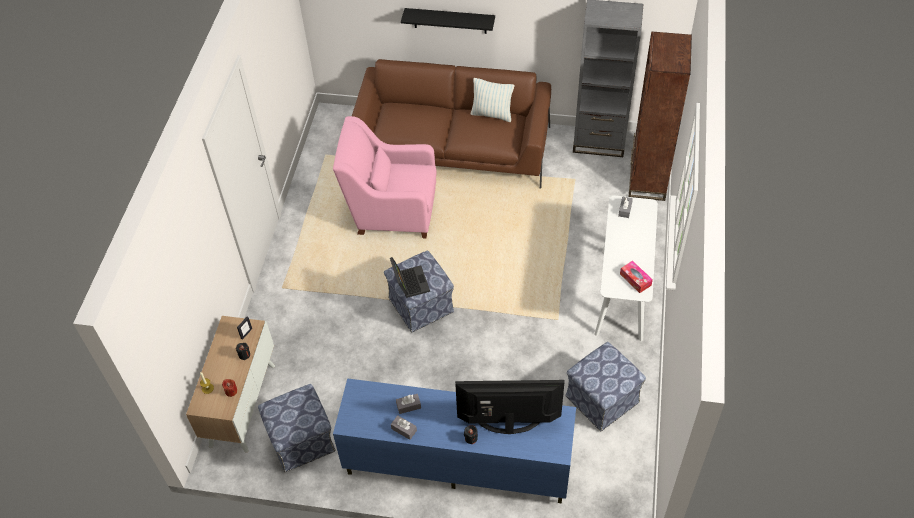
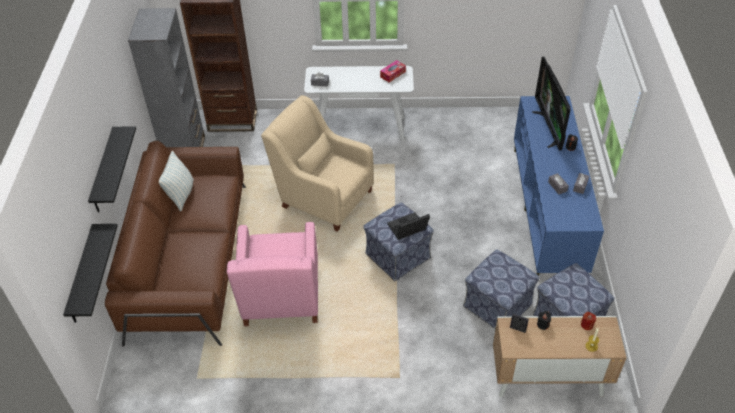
camera: 100 degrees left, 5 degrees down
(355, 28) = (82, 276): none -> black shelf
(516, 251) = (323, 197): none -> beige armchair
(601, 400) = (463, 135): ottoman -> ottoman (498, 306)

